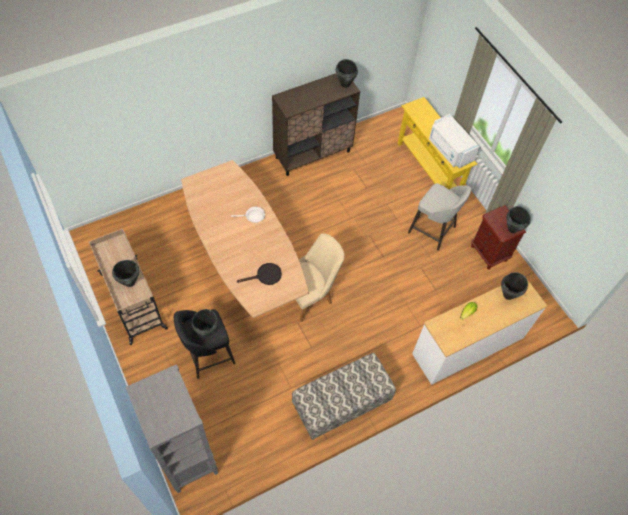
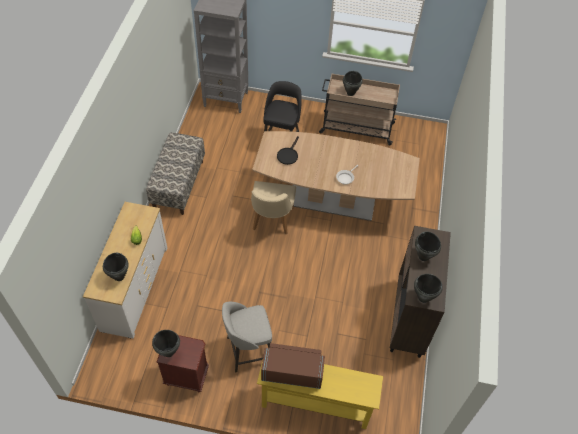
camera: 130 degrees right, 5 degrees down
(206, 332) = (279, 110): black cooking pot -> black cooking pot (423, 256)
(449, 150) = (292, 371): white microwave -> brown microwave

